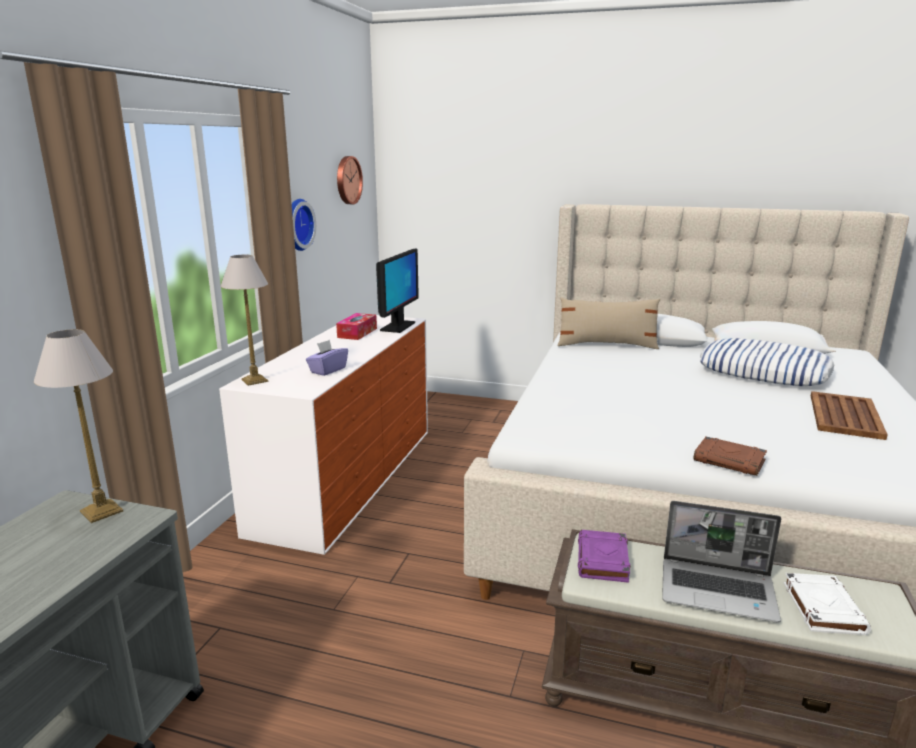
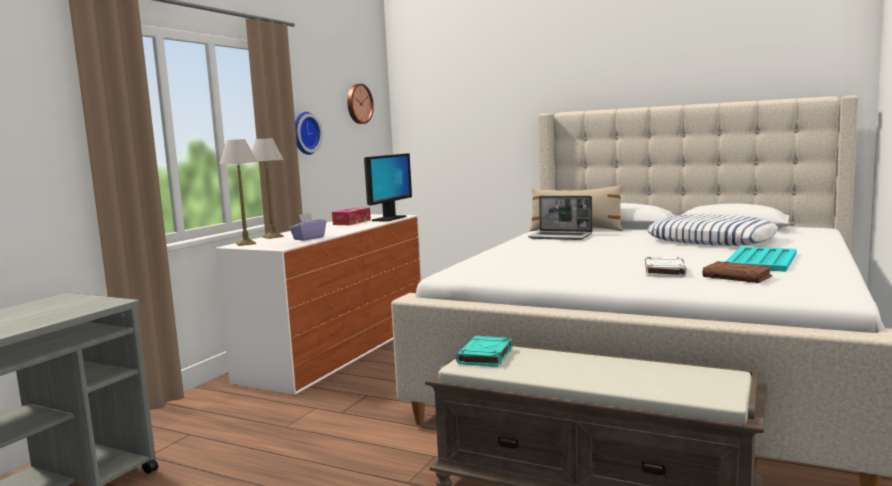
camera: 10 degrees right, 10 degrees down
(101, 512) = (85, 300): table lamp -> table lamp (272, 237)
(603, 560) = (485, 356): purple book -> turquoise book
(719, 591) = (574, 372): laptop -> laptop (561, 237)
(730, 461) = (619, 282): brown book -> brown book (738, 277)
(822, 607) = (662, 382): white book -> white book (664, 271)
(845, 416) = (761, 260): brown tray -> turquoise tray

